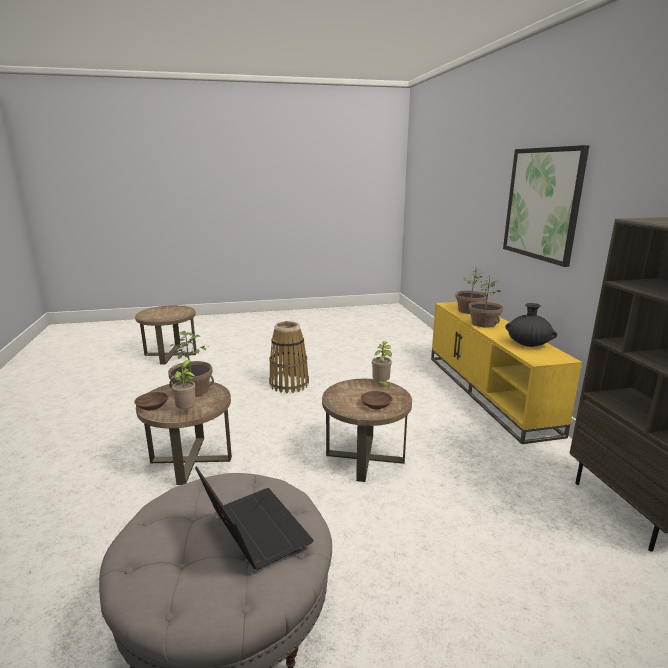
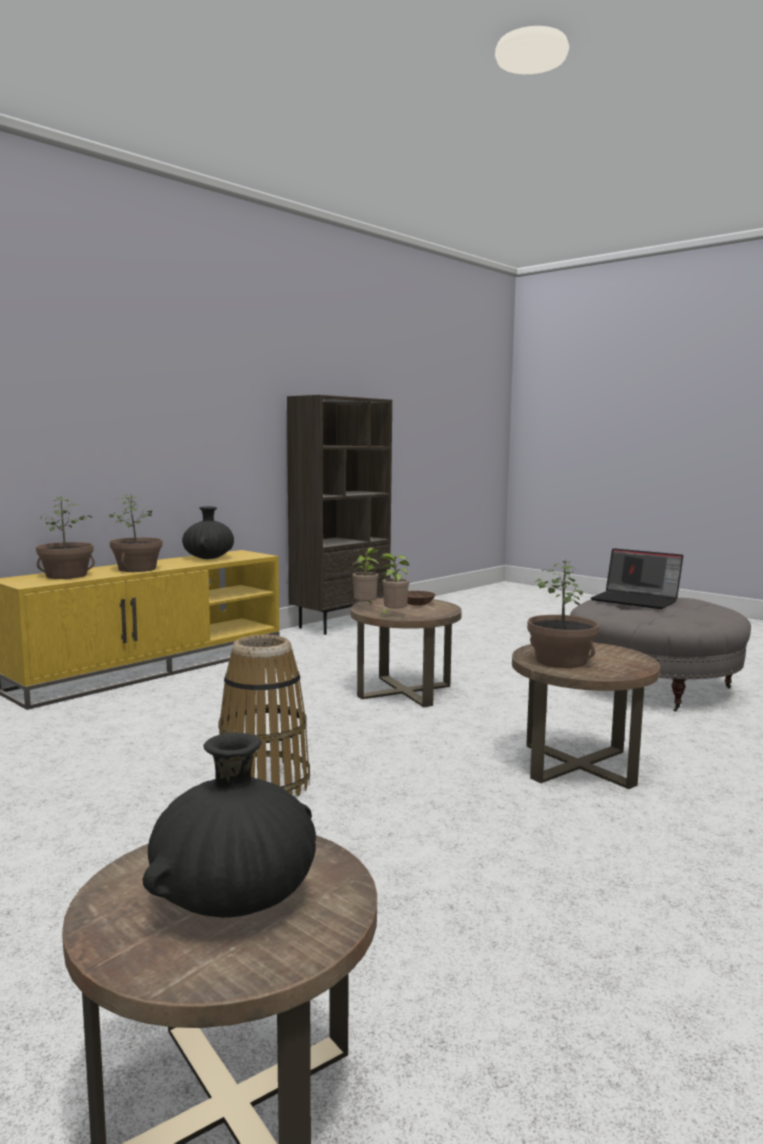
camera: 125 degrees left, 10 degrees down
(153, 406) = (633, 664): brown bowl -> none
(164, 313) = (233, 898): none -> black vase
(187, 411) = (597, 649): potted plant -> potted plant (393, 615)
(253, 530) = (636, 600): laptop -> laptop turned 75 degrees counterclockwise
(542, 204) = (135, 389): picture -> none

